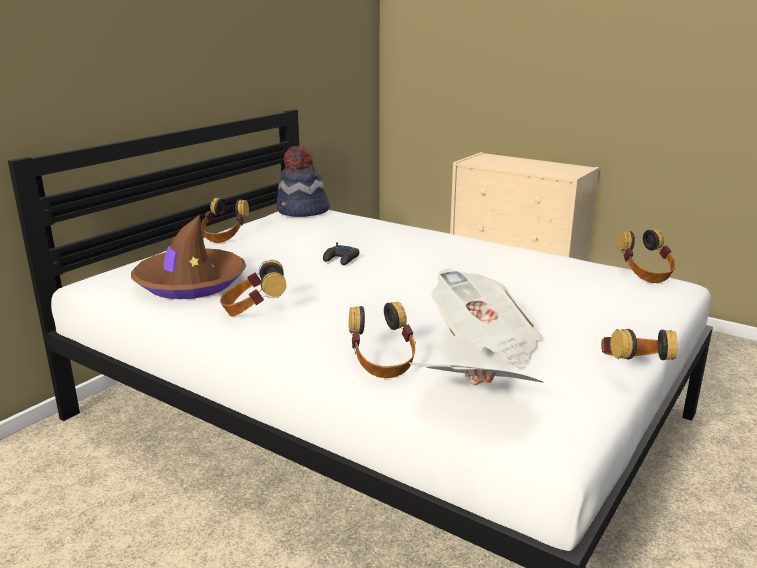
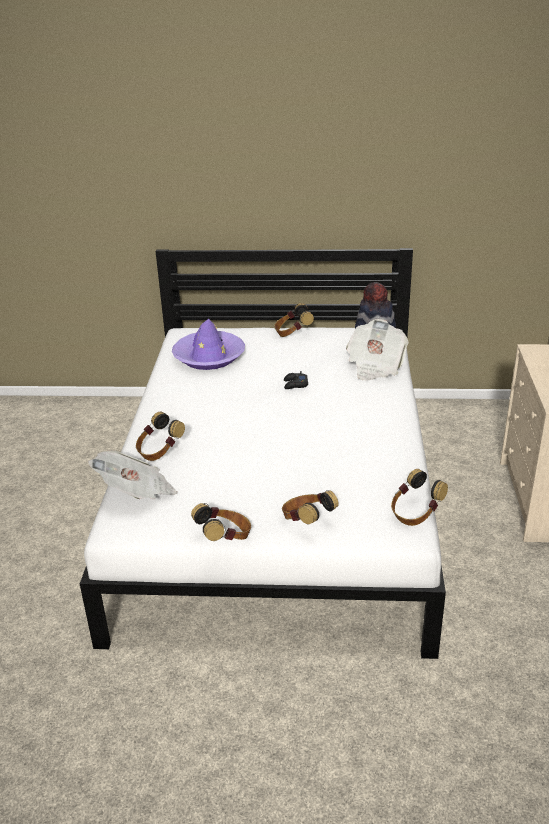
camera: 60 degrees right, 10 degrees up
(190, 283) = (209, 357): brown hat -> purple hat
(254, 311) = (190, 390): headphones -> headphones (307, 521)
(486, 344) = (216, 477): newspaper -> newspaper (375, 366)

